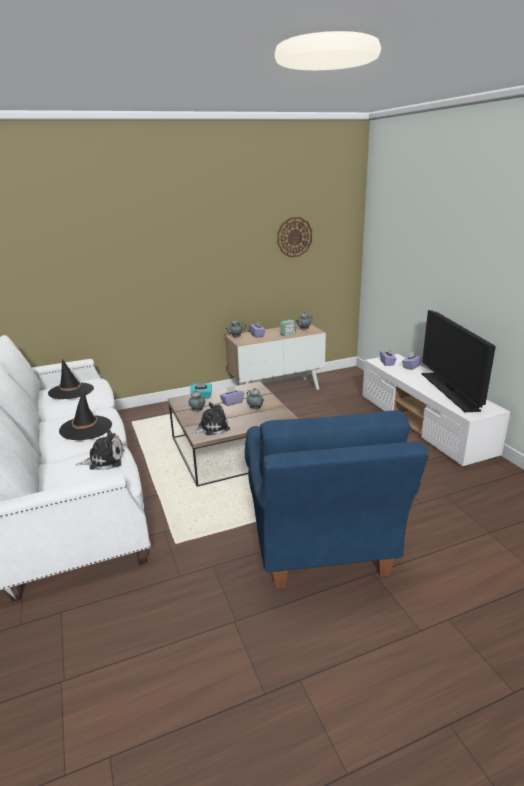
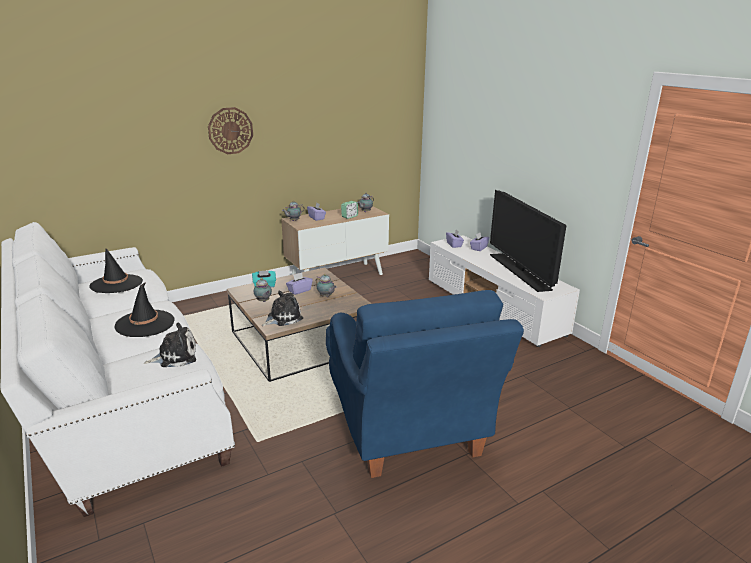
camera: 10 degrees left, 0 degrees up
(294, 237) = (353, 113): wall clock -> wall clock (230, 130)

